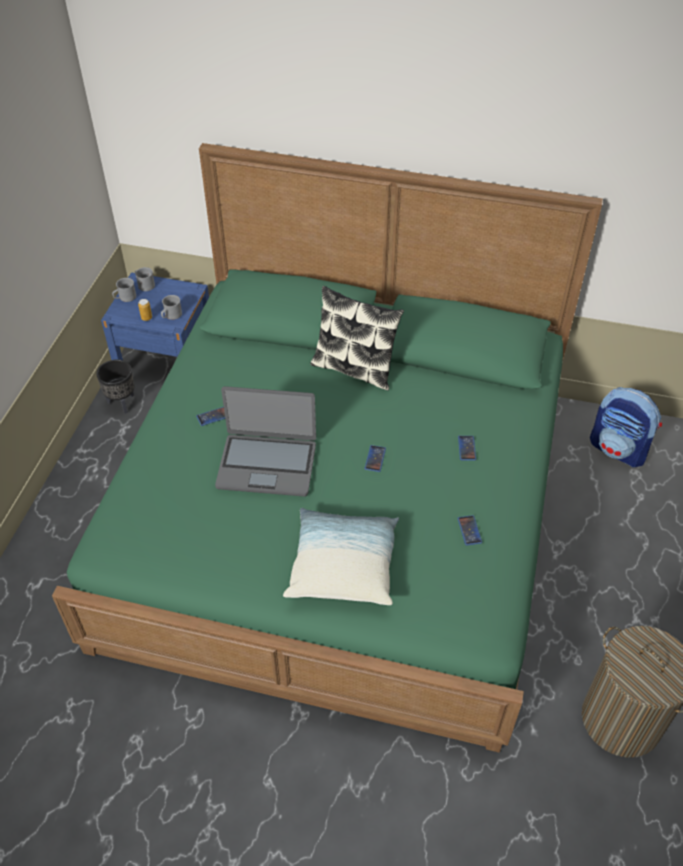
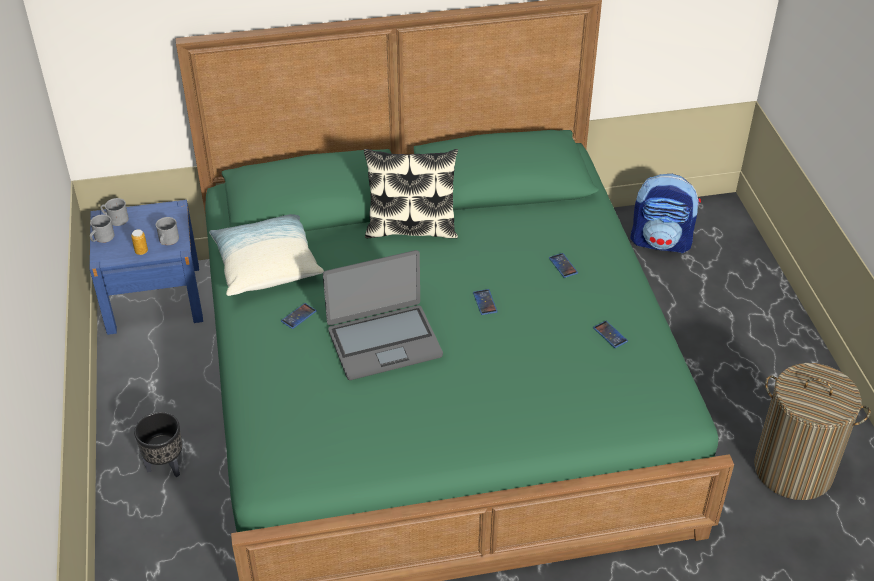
camera: 25 degrees left, 5 degrees down
(122, 403) = (133, 359): black planter -> black planter (166, 465)
(343, 566) = (516, 405): pillow -> pillow (266, 266)

